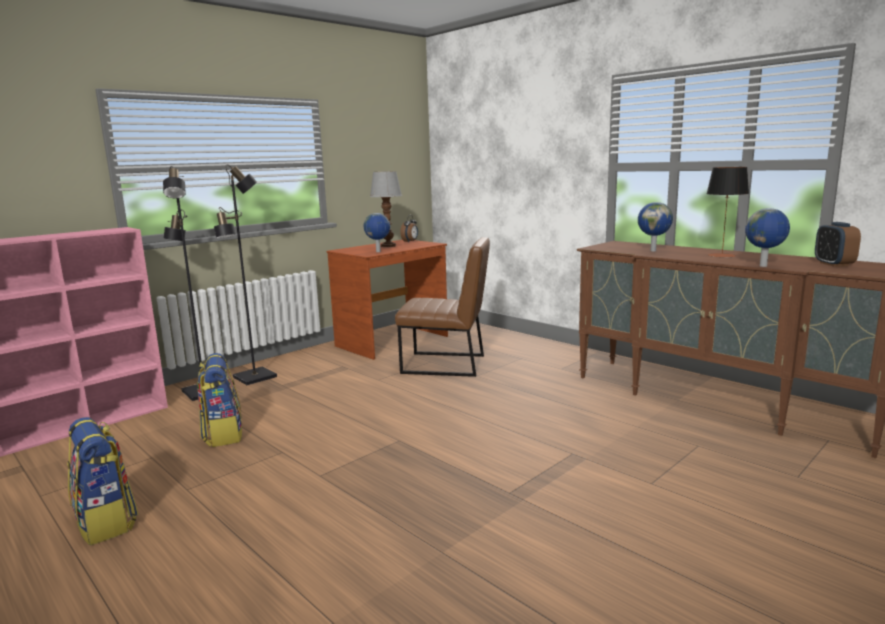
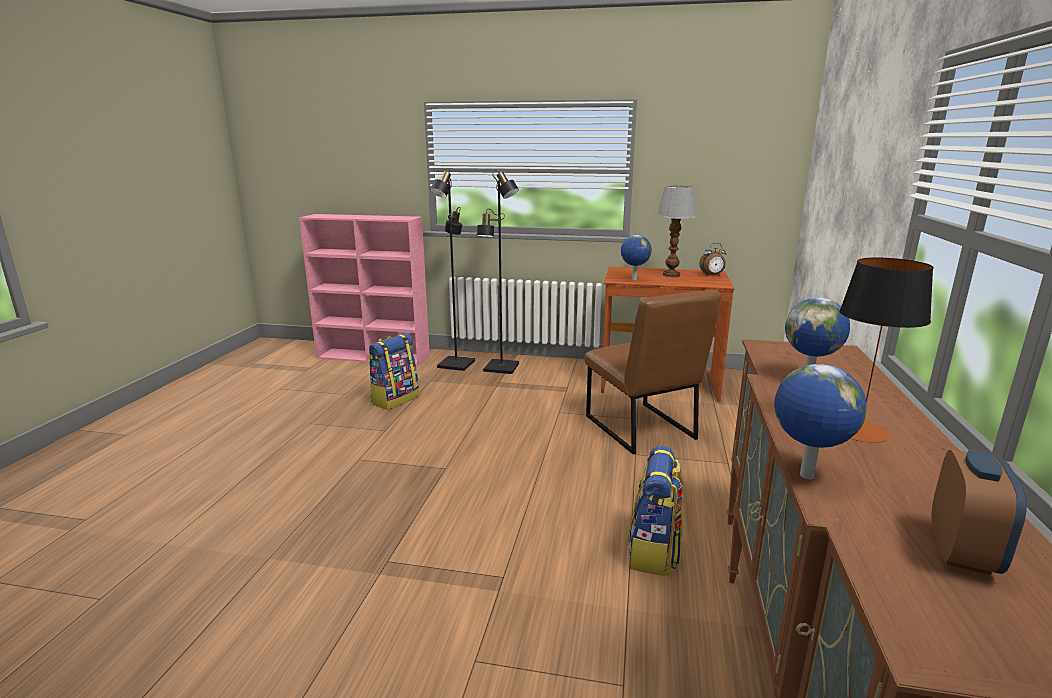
camera: 55 degrees right, 5 degrees up
(107, 522) = (258, 419): backpack -> backpack (654, 552)
(833, 264) = (962, 552): alarm clock -> alarm clock turned 150 degrees clockwise

